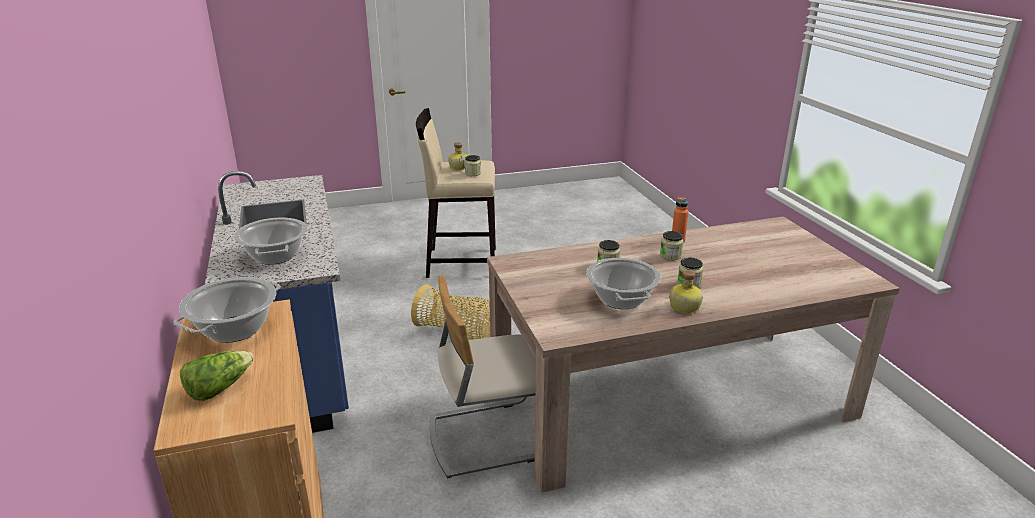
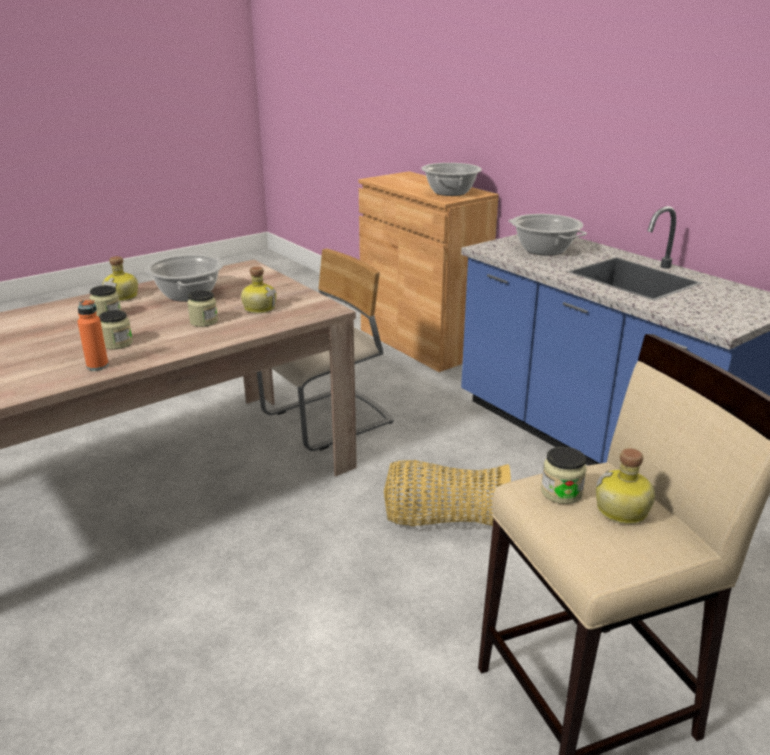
camera: 160 degrees right, 0 degrees up
(219, 388) = (414, 181): lettuce -> none
(560, 272) = (259, 308): none -> bottle

